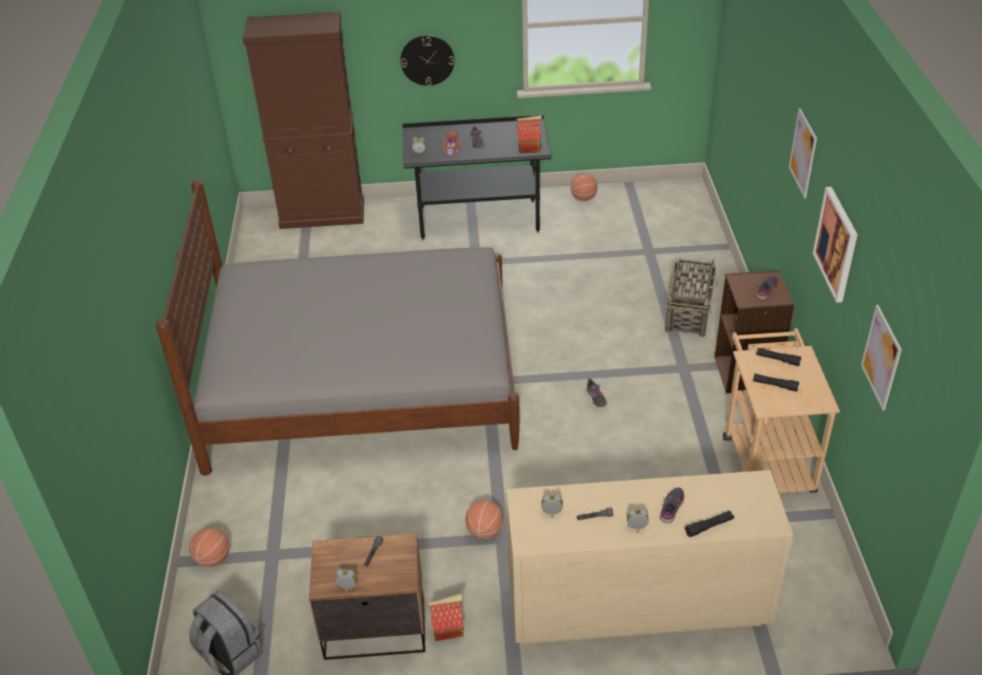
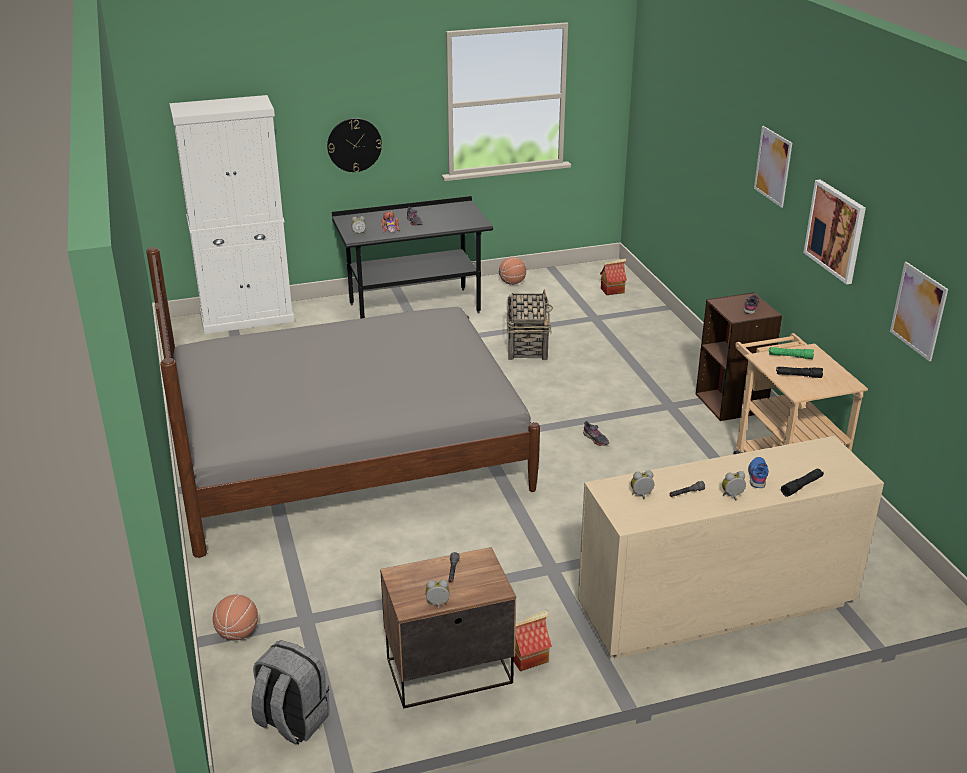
camera: 15 degrees left, 10 degrees down
(322, 214) = (247, 318): brown cabinet -> white cabinet
(484, 531) = (531, 566): basketball -> none
(529, 147) = (469, 222): toy house -> toy house (612, 290)
(672, 507) = (758, 476): grey shoe -> blue shoe
(688, 313) = (655, 362): basket -> basket (527, 344)
(777, 360) = (790, 356): black flashlight -> green flashlight

